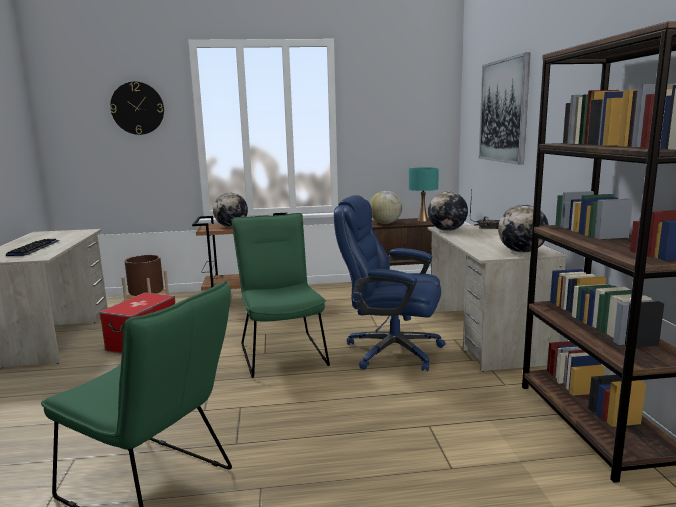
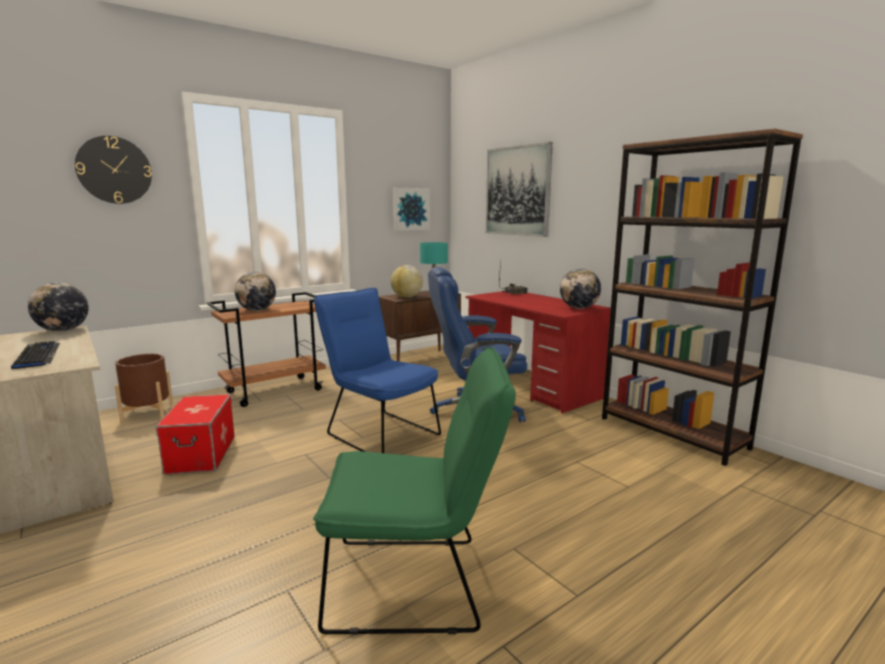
camera: 30 degrees left, 0 degrees up
(282, 352) = (378, 432): green chair -> blue chair
(409, 132) = (410, 209): none -> picture
(447, 230) = (488, 297): globe -> globe (63, 330)
(485, 335) = (532, 386): beige desk -> red desk

